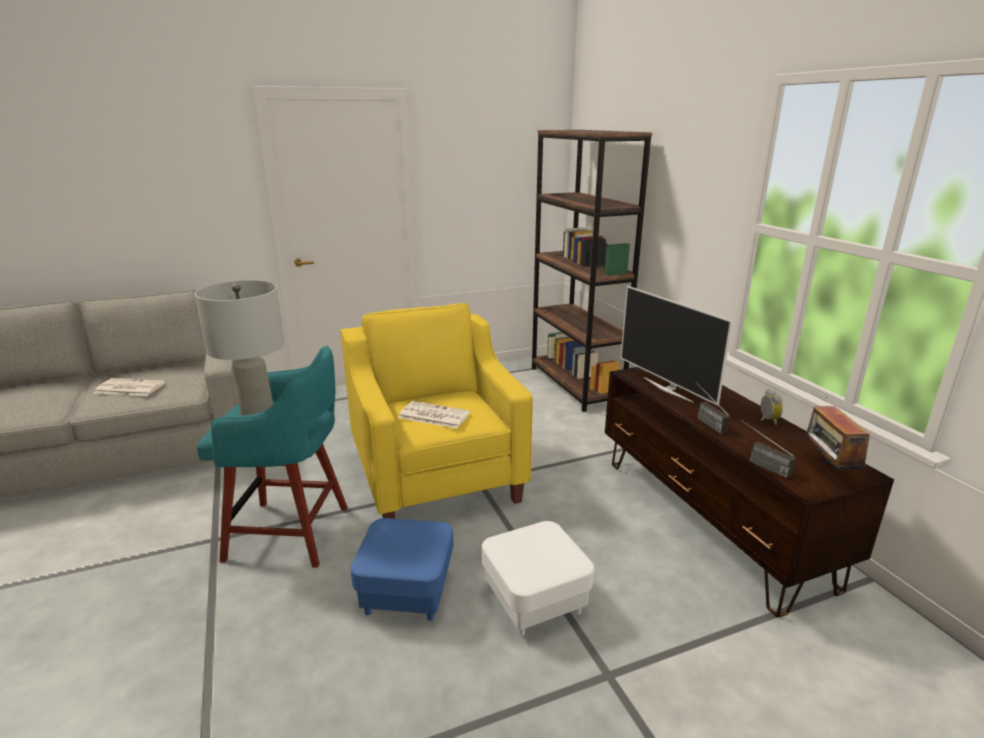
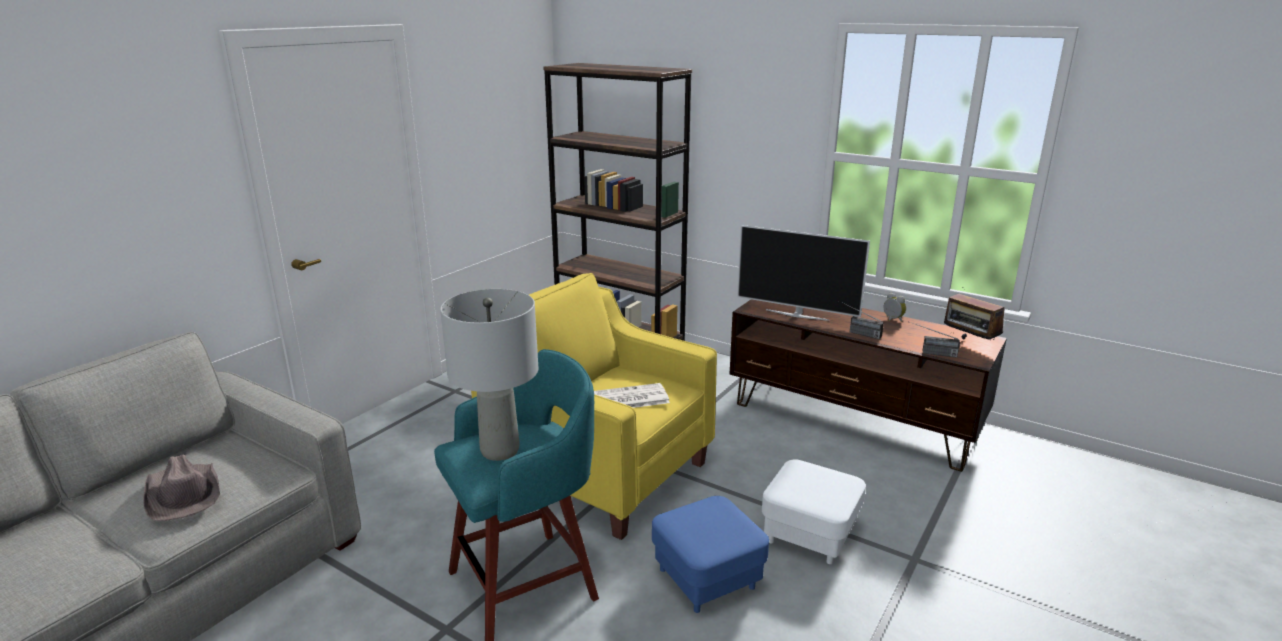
camera: 35 degrees left, 0 degrees up
(129, 388) = (183, 494): newspaper -> brown hat

